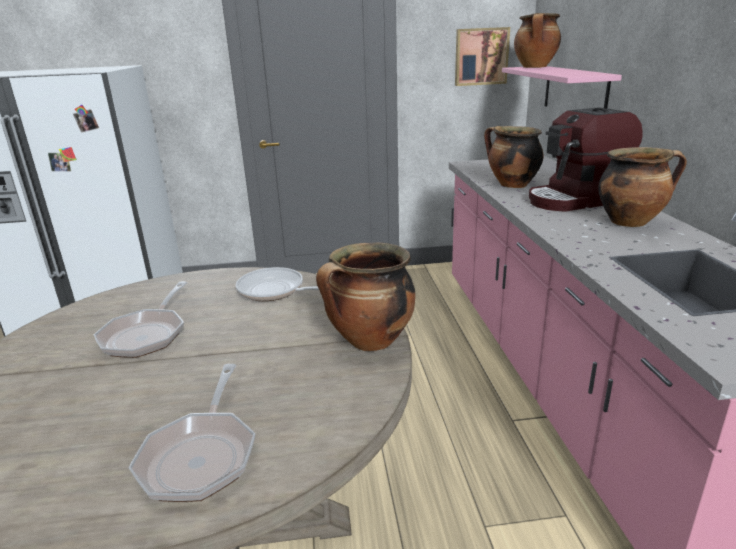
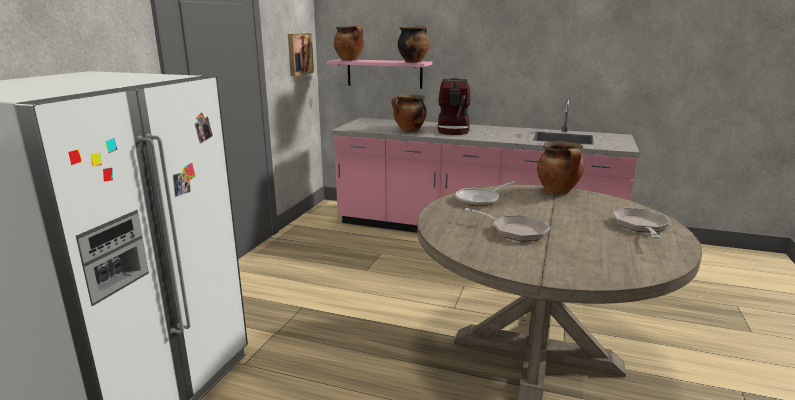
camera: 65 degrees left, 5 degrees down
(201, 455) = (641, 226): frying pan -> frying pan turned 105 degrees counterclockwise
(630, 222) = (495, 130): cooking pot -> cooking pot (413, 62)

